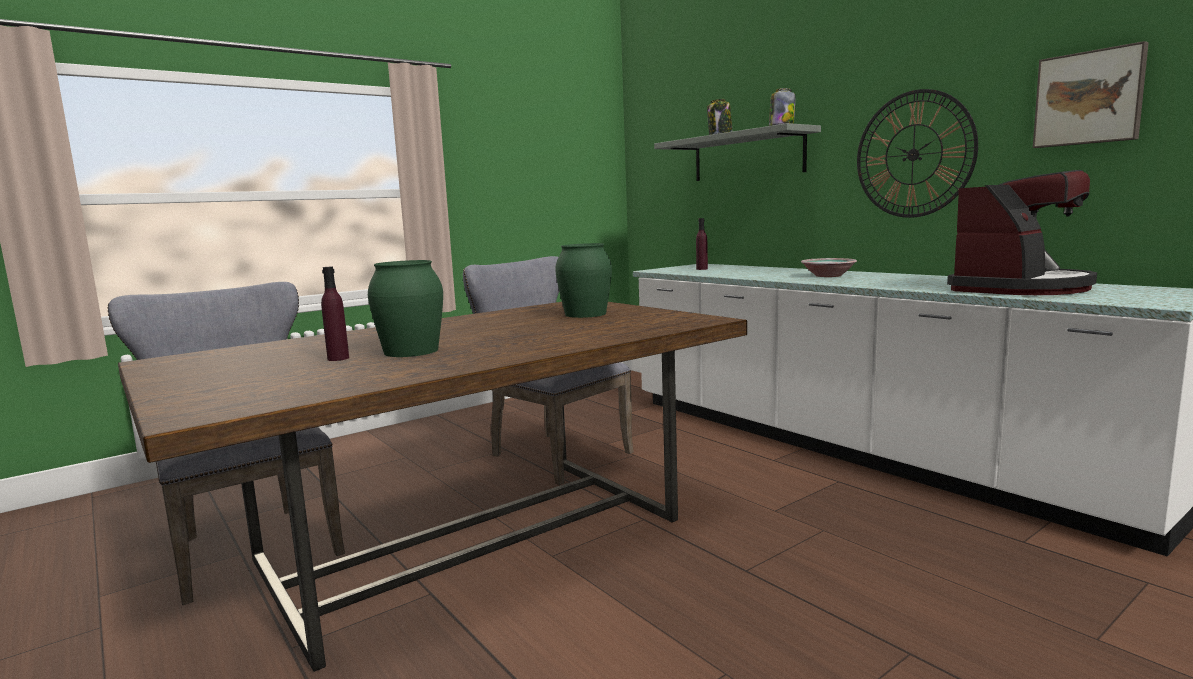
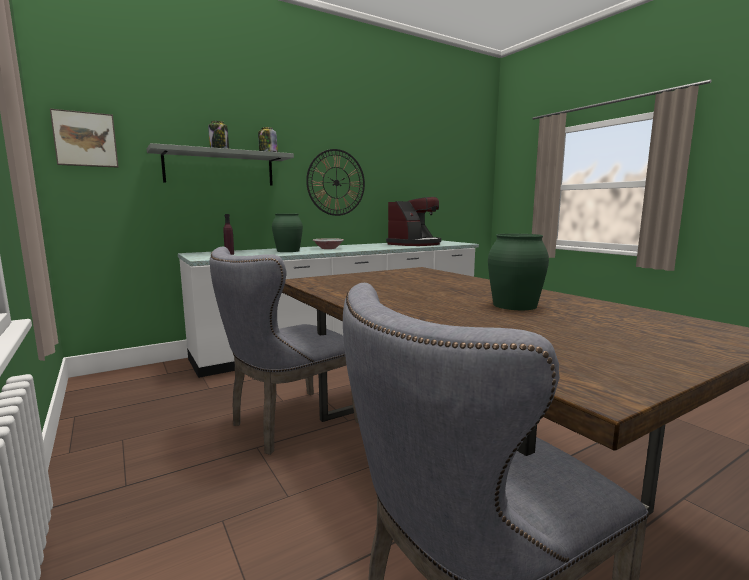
camera: 85 degrees left, 0 degrees up
(338, 358) = (547, 319): purple bottle -> none
(585, 314) = (371, 280): green vase -> green vase (288, 251)
(1021, 288) = (415, 244): coffee machine -> coffee machine turned 75 degrees clockwise
(1089, 98) = (399, 169): picture -> picture (85, 139)

